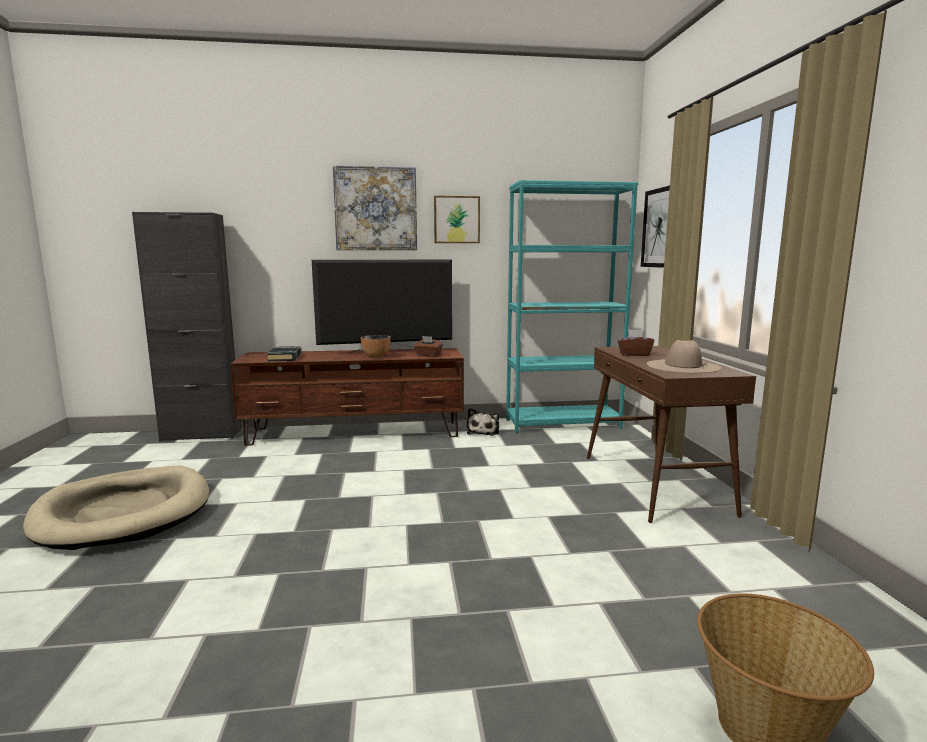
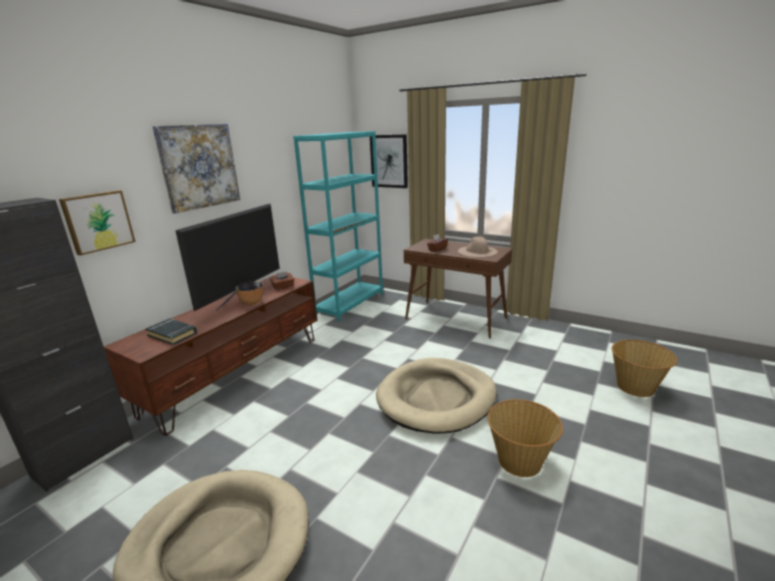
camera: 50 degrees left, 10 degrees up
(363, 636) = (520, 460): none -> basket
(437, 533) = (436, 398): none -> beige dog bed
(456, 220) = (261, 168): picture -> picture (98, 221)
(483, 431) = (320, 329): plush toy -> none

